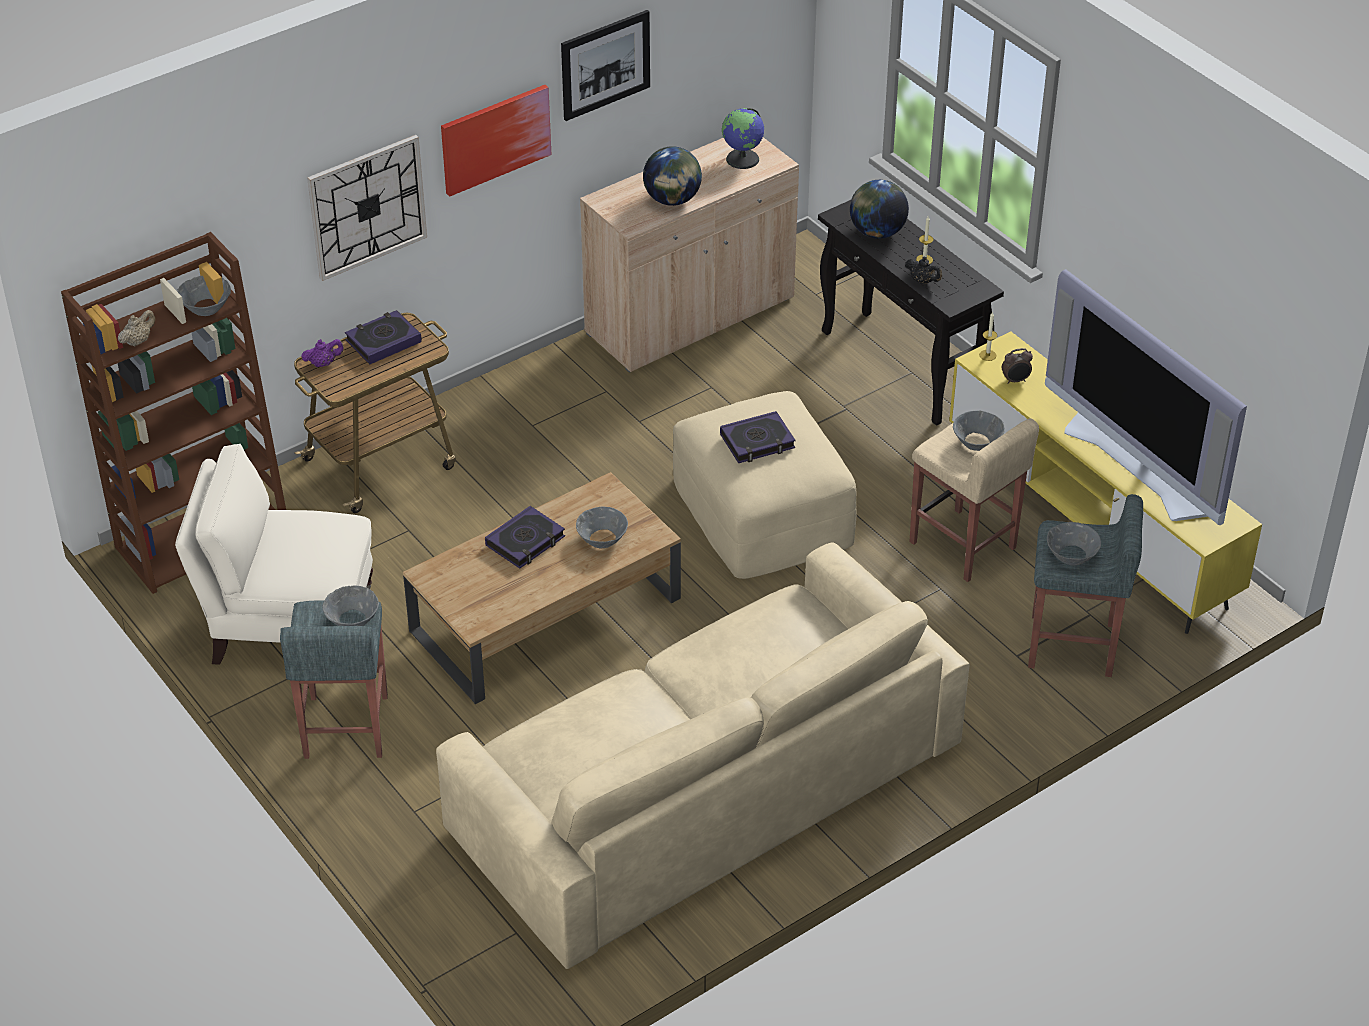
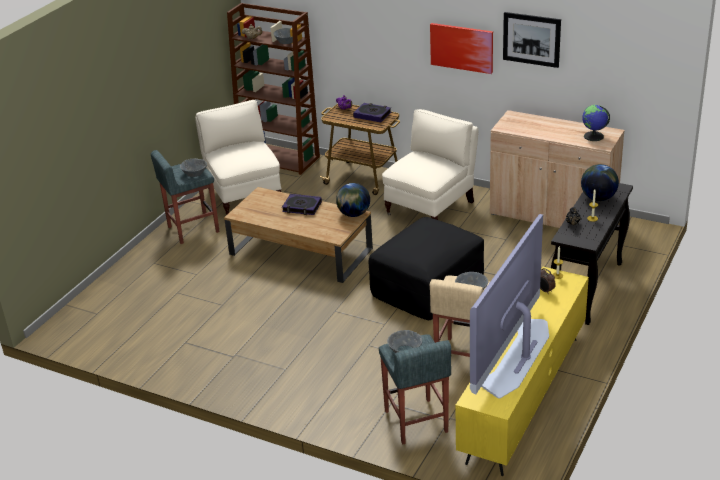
camera: 65 degrees right, 10 degrees down
(367, 206) = (389, 46): wall clock -> none
(551, 424) = (431, 207): none -> beige armchair
(602, 539) = (321, 225): grey bowl -> none
(672, 200) = (535, 130): globe -> globe (354, 214)
(704, 786) = (219, 333): beige sofa -> none
(757, 442) = (422, 237): book -> none
(763, 511) = (427, 285): beige ottoman -> black ottoman

